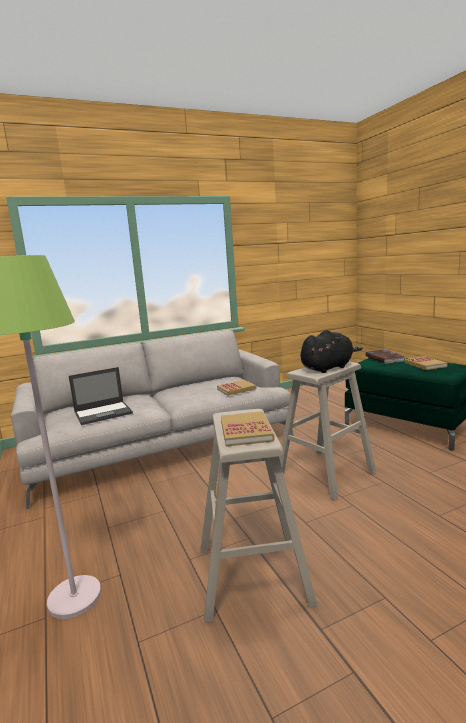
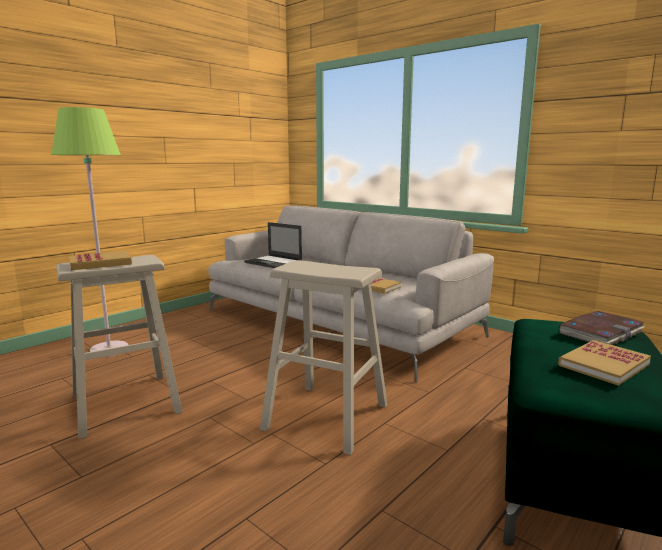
camera: 65 degrees right, 0 degrees up
(328, 368) = (327, 270): black plush toy -> none

